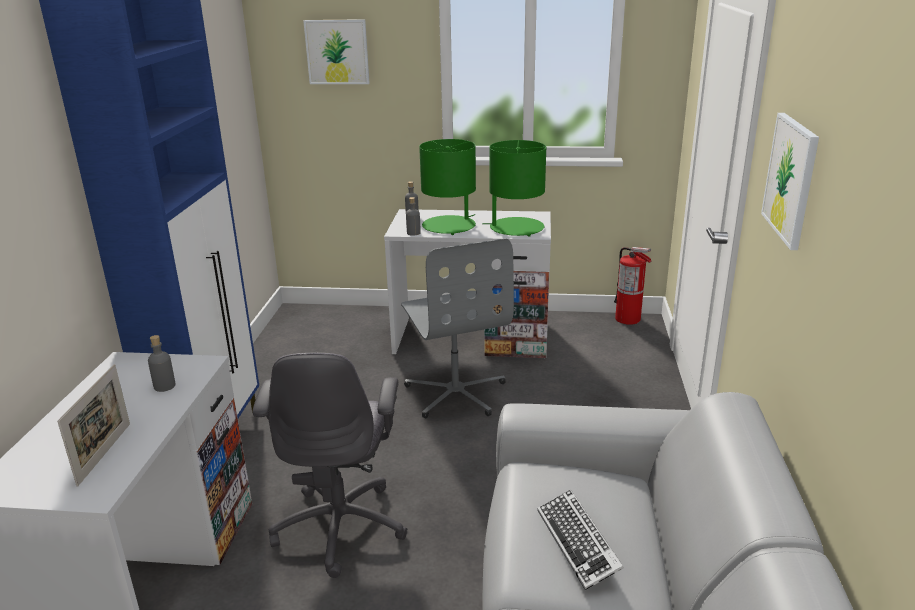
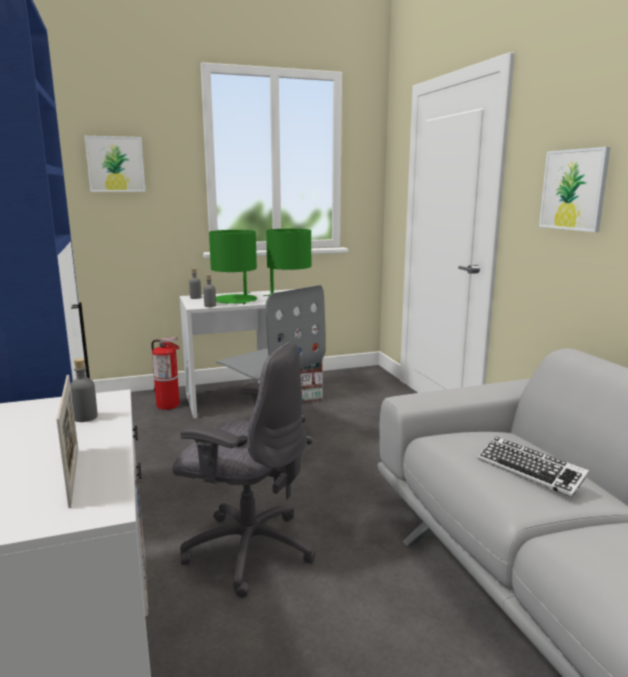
camera: 25 degrees left, 10 degrees down
(341, 525) = (248, 549): grey office chair -> grey office chair turned 45 degrees counterclockwise
(628, 319) = (359, 370): fire extinguisher -> fire extinguisher (168, 405)

